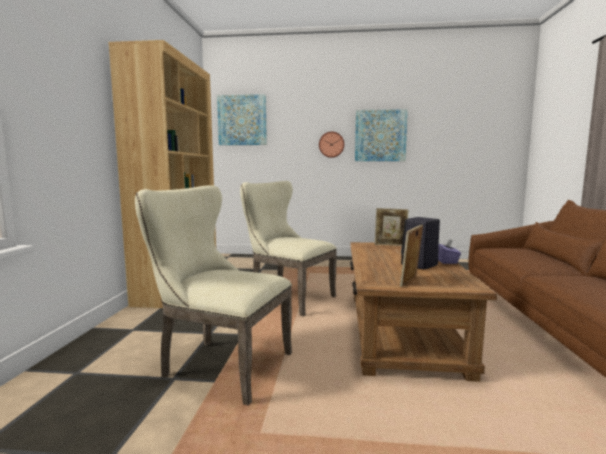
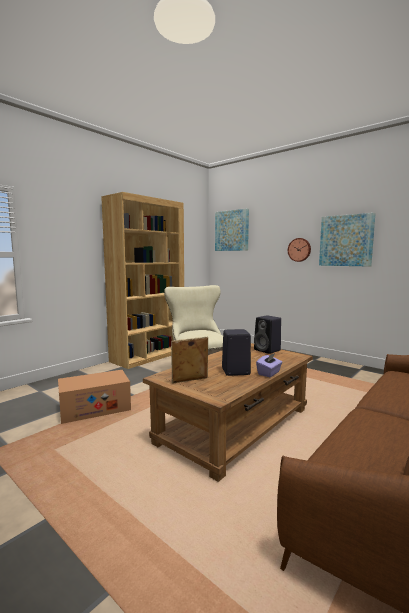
camera: 35 degrees right, 0 degrees up
(219, 365) = (95, 408): beige chair -> cardboard box
(390, 245) = (268, 350): picture frame -> black speaker

